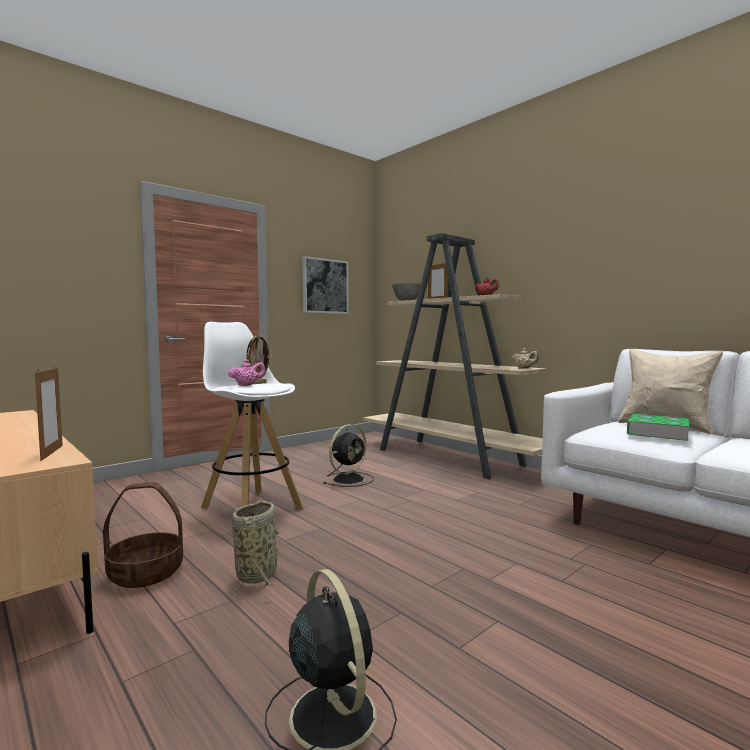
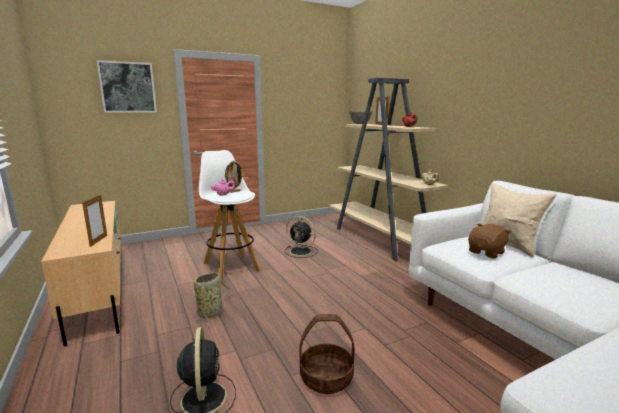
camera: 15 degrees right, 10 degrees up
(145, 573) = (156, 303): basket -> basket (326, 378)
(325, 286) = (306, 110): picture -> picture (128, 87)
(349, 479) = (301, 251): black fan -> black fan turned 60 degrees clockwise
(657, 432) = (486, 252): book -> brown plush toy

